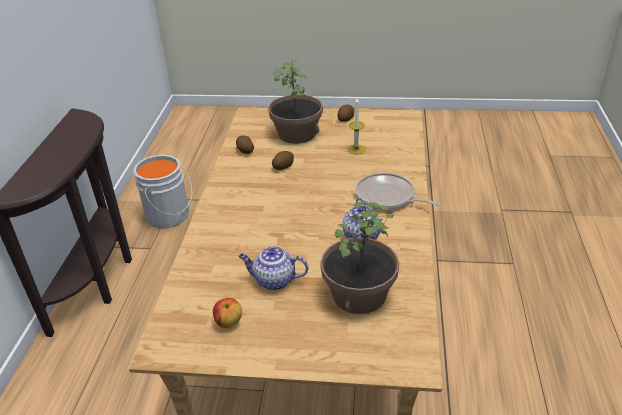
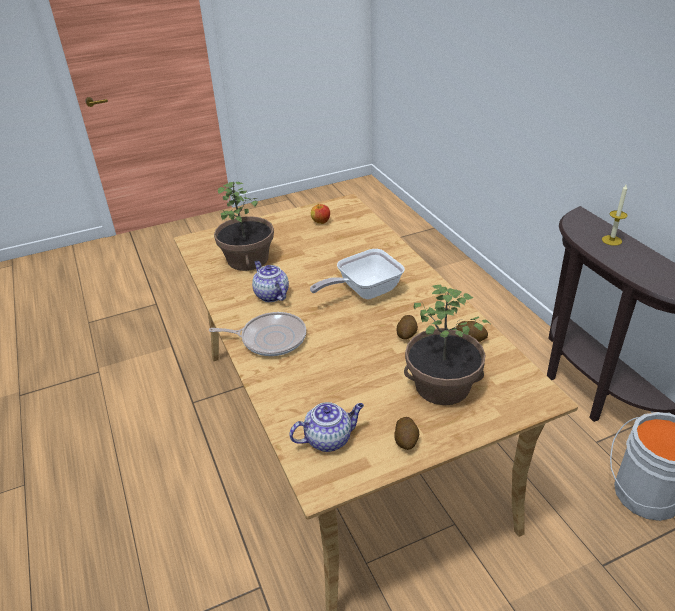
camera: 150 degrees right, 0 degrees up
(274, 280) = (314, 247): teapot -> teapot (329, 439)
(277, 210) = (364, 291): none -> frying pan
(356, 149) = (347, 388): candle -> candle (611, 240)

